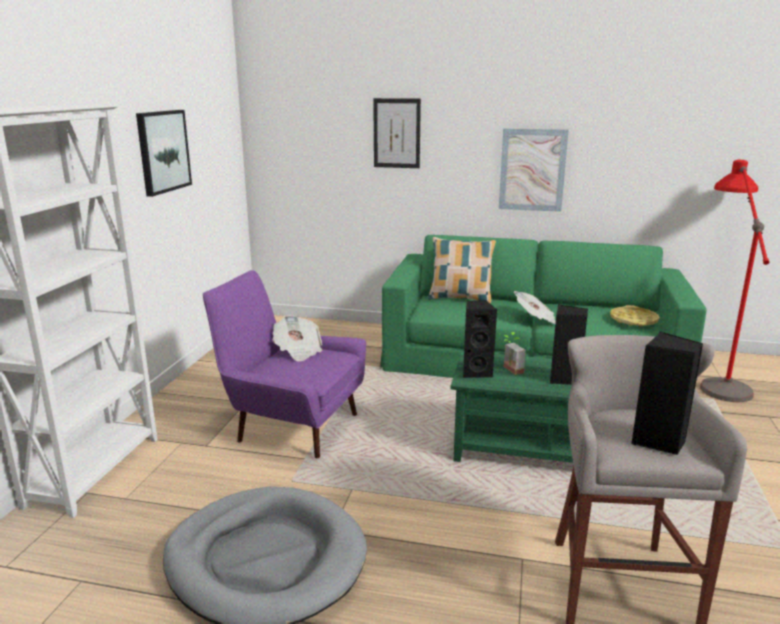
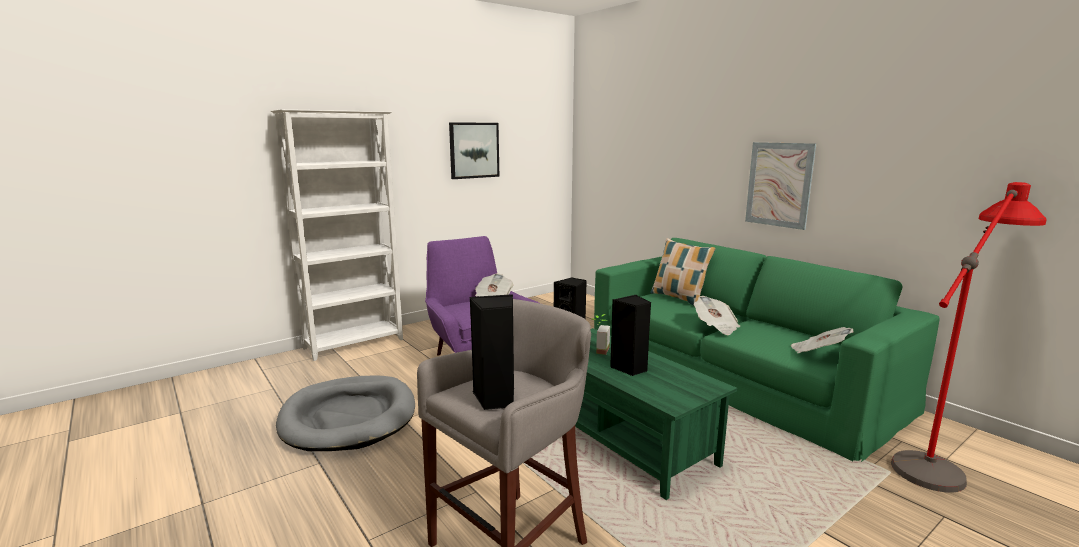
camera: 40 degrees right, 5 degrees down
(396, 133) = (669, 146): picture -> none
(633, 320) = (818, 353): yellow tray -> newspaper

